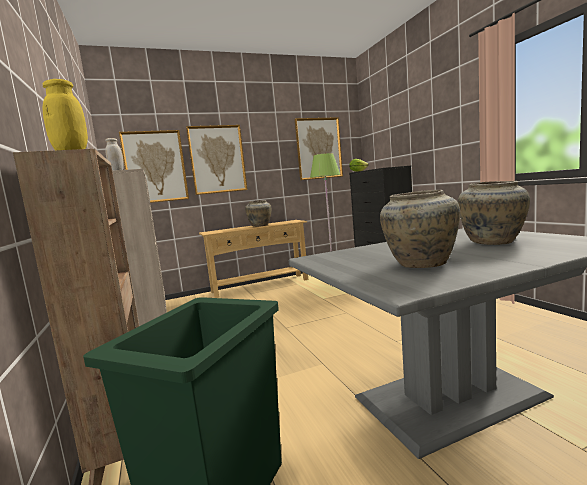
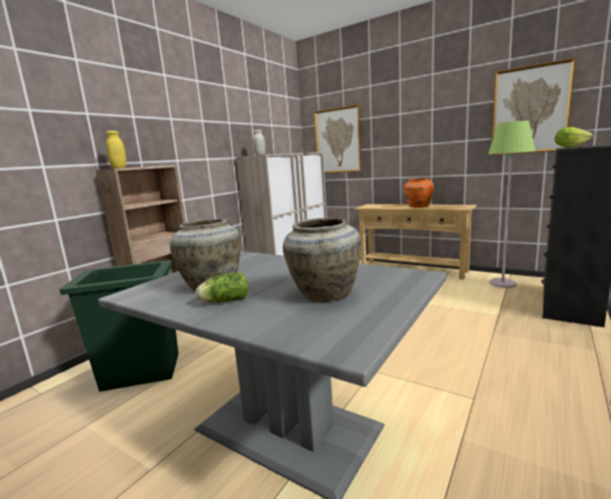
camera: 55 degrees right, 5 degrees up
(217, 159) = (392, 132): picture -> none
(260, 225) = (418, 206): beige vase -> orange vase
(482, 260) = (223, 301): none -> lettuce

